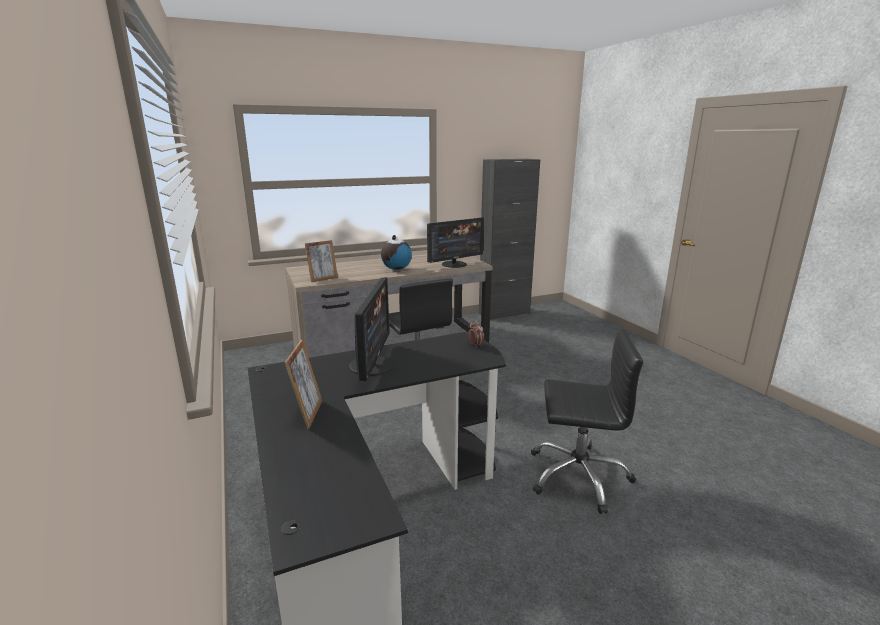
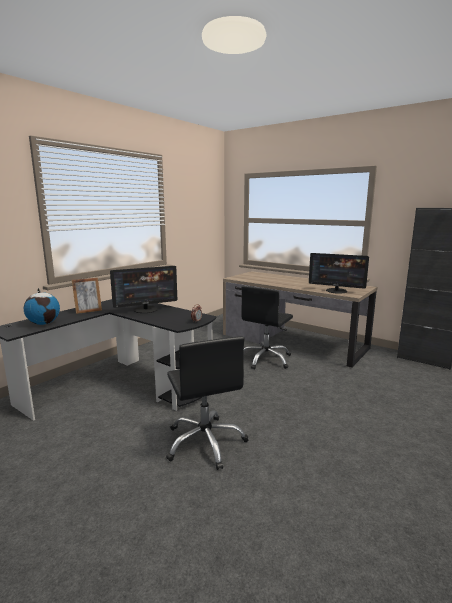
camera: 60 degrees right, 5 degrees down
(323, 279) = (245, 278): picture frame -> none
(396, 269) = (293, 284): globe -> globe (44, 323)

